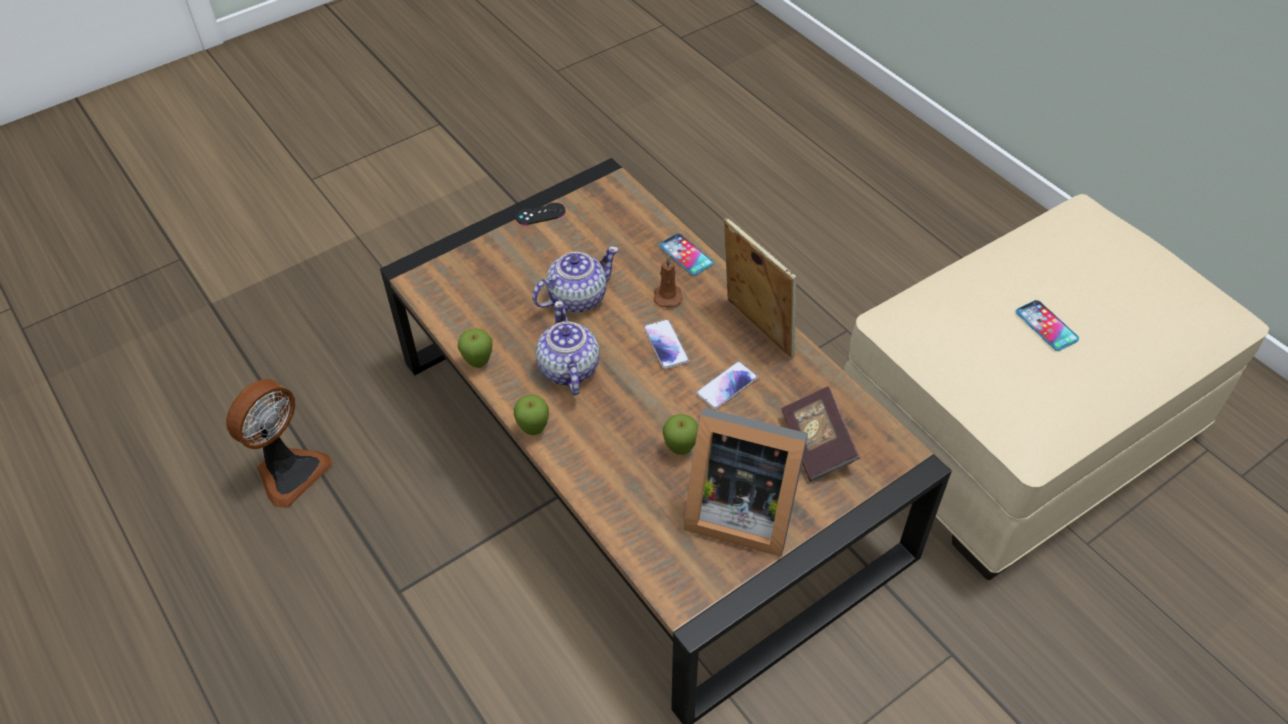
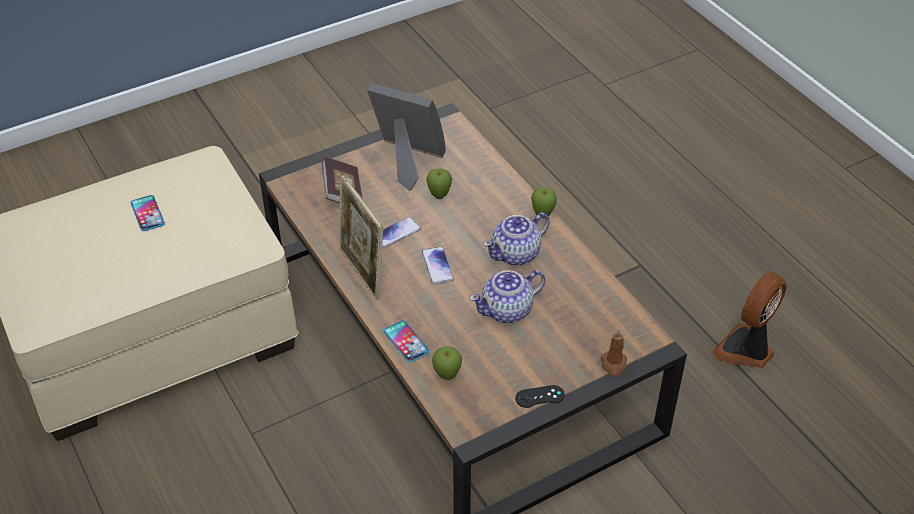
camera: 175 degrees left, 5 degrees down
(478, 363) = (587, 264): apple -> apple (447, 376)
(568, 369) = (516, 254): teapot -> teapot turned 60 degrees clockwise
(667, 295) = (429, 306): brown candle -> brown candle (614, 364)

